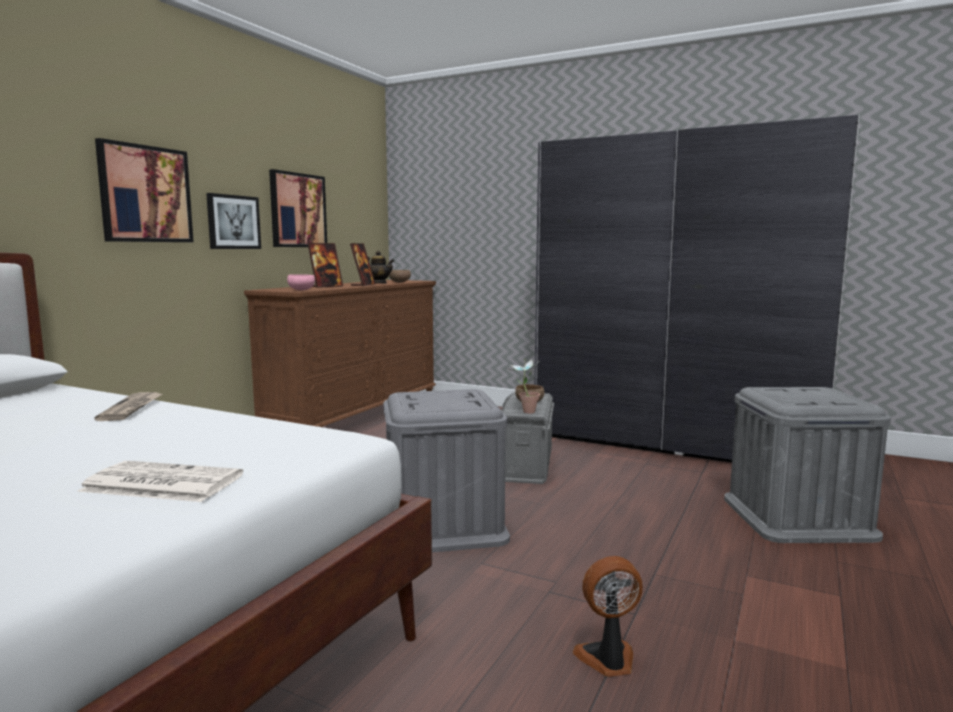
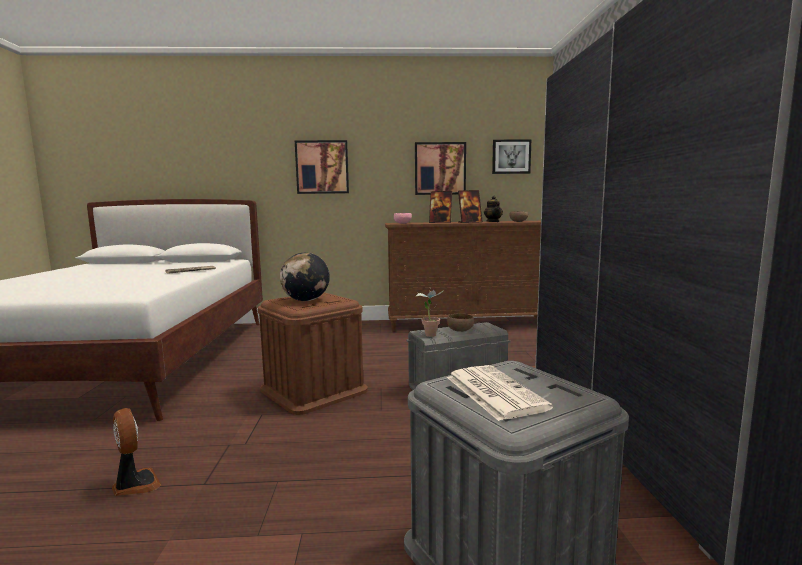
camera: 60 degrees right, 0 degrees up
(160, 483) = (60, 290): newspaper -> newspaper (493, 392)
(233, 222) = (382, 180): picture -> picture (511, 157)
(443, 524) = (313, 390): grey storage box -> brown storage box
(445, 400) = (306, 300): none -> globe

